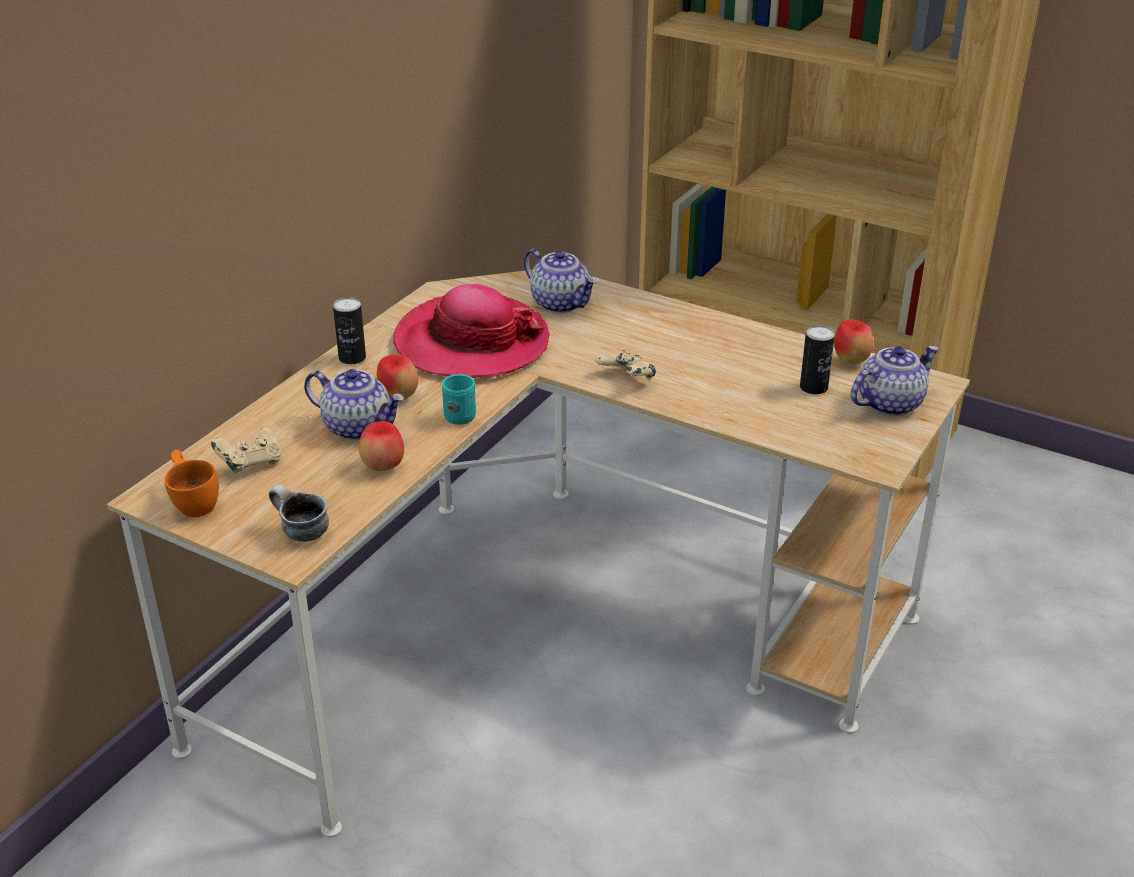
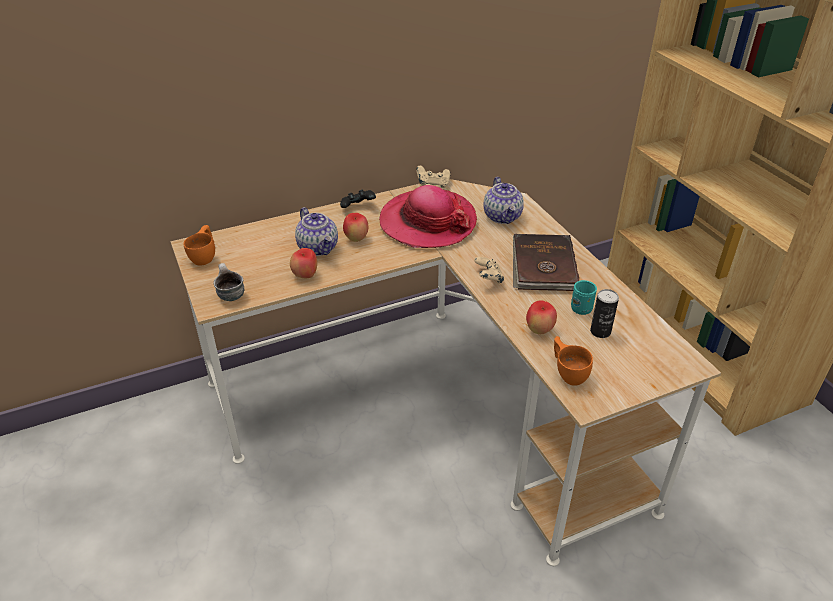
camera: 35 degrees right, 5 degrees up
(251, 464) = (249, 247): beige game controller -> beige game controller (433, 184)
(352, 358) = (358, 208): can -> black game controller
(461, 415) = (375, 262): turquoise mug -> turquoise mug (583, 307)
(673, 342) = (542, 266): none -> brown book
(827, 442) = (568, 372): none -> orange cup
(851, 361) = (646, 324): apple -> apple (539, 330)
(889, 403) = (641, 364): teapot -> none

